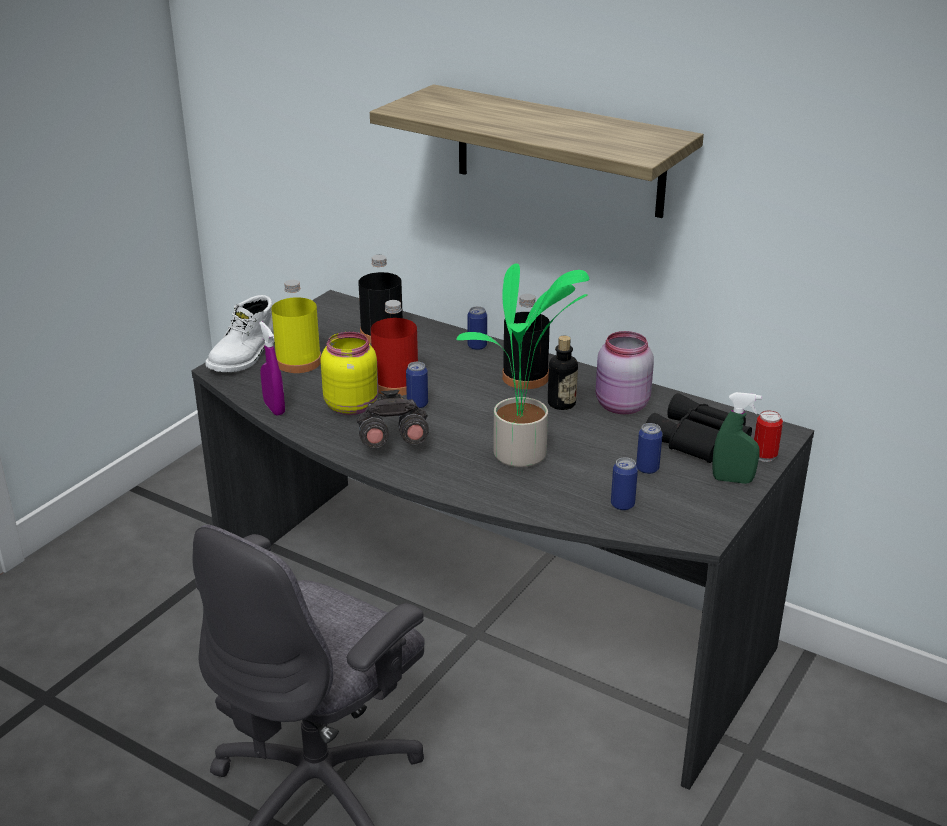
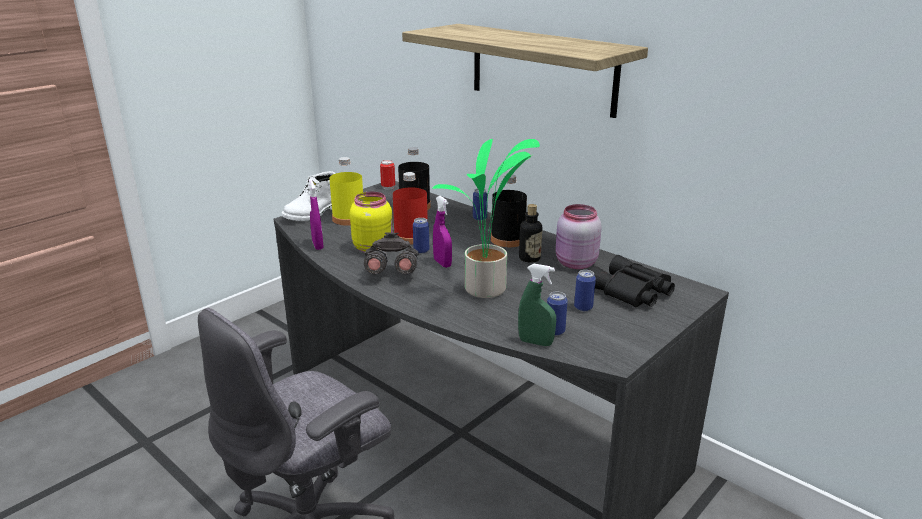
camera: 10 degrees right, 5 degrees down
(452, 421) = (442, 263): none -> purple spray bottle
(732, 480) = (652, 321): green spray bottle -> green spray bottle (535, 342)
(764, 456) = (682, 307): can -> can (388, 187)

